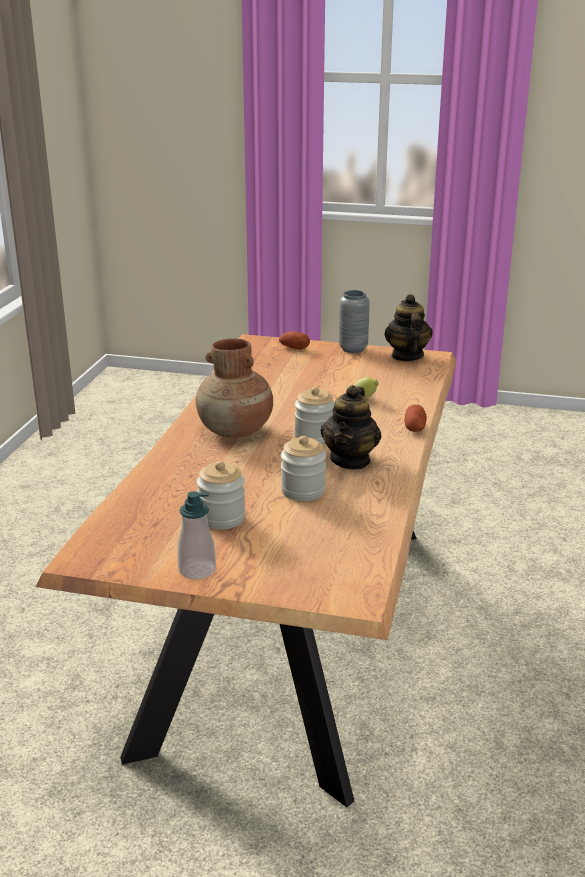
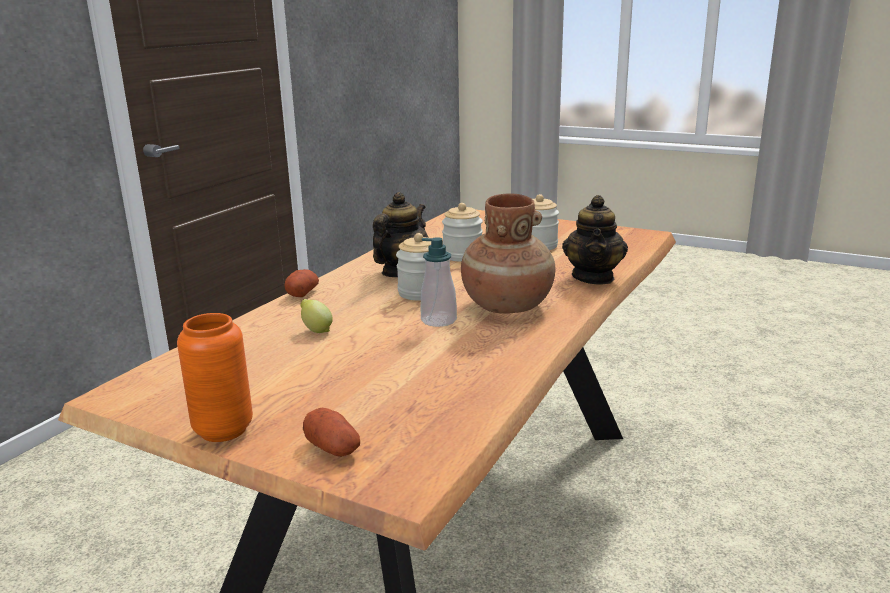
camera: 165 degrees left, 5 degrees down
(197, 570) = (560, 226): soap dispenser -> soap dispenser (438, 320)
(353, 349) = (223, 430): grey vase -> orange vase
(406, 356) = (155, 400): teapot -> teapot (593, 277)

